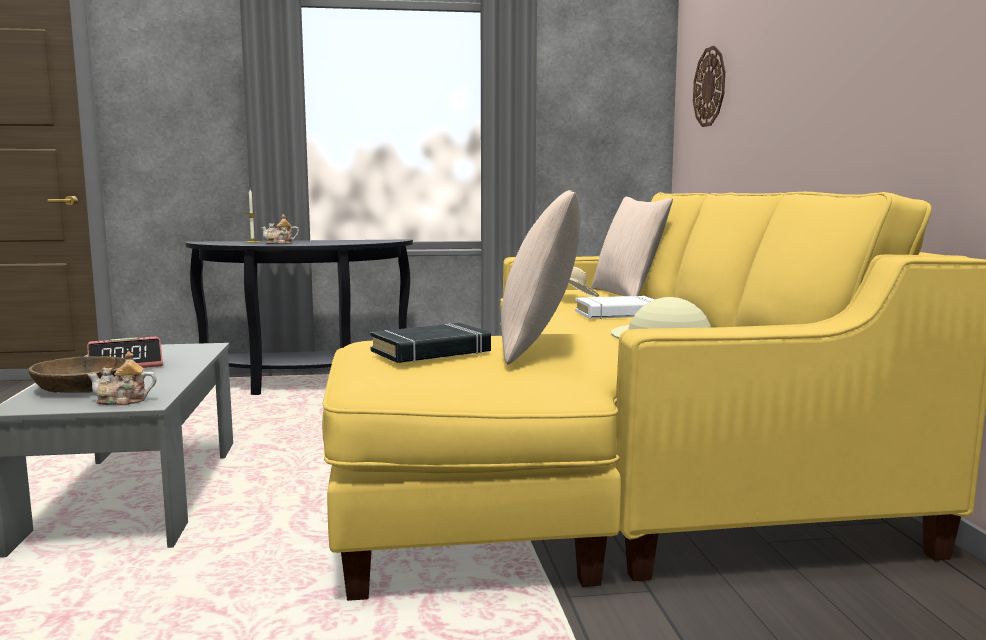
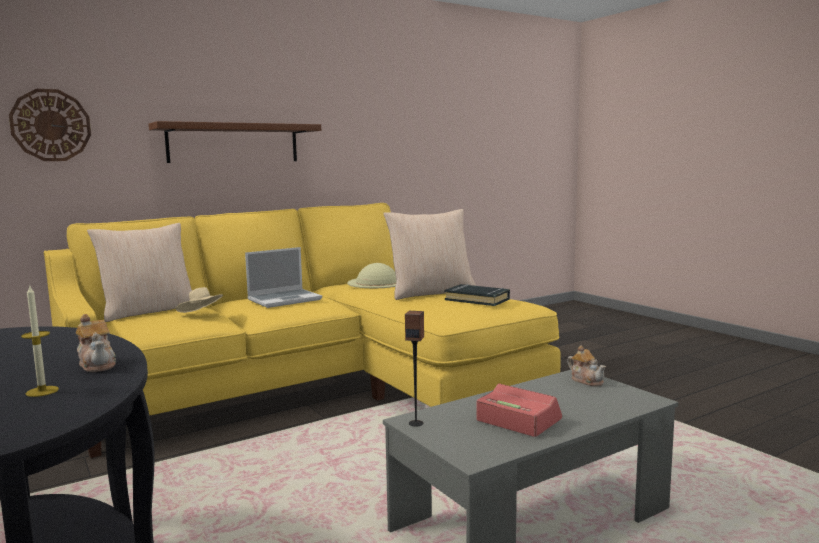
camera: 115 degrees left, 0 degrees up
(84, 387) = (588, 403): brown bowl -> none
(199, 346) = (416, 423): none -> speaker
(617, 314) = (285, 299): white book -> laptop
(815, 81) = (234, 143): none -> brown shelf

